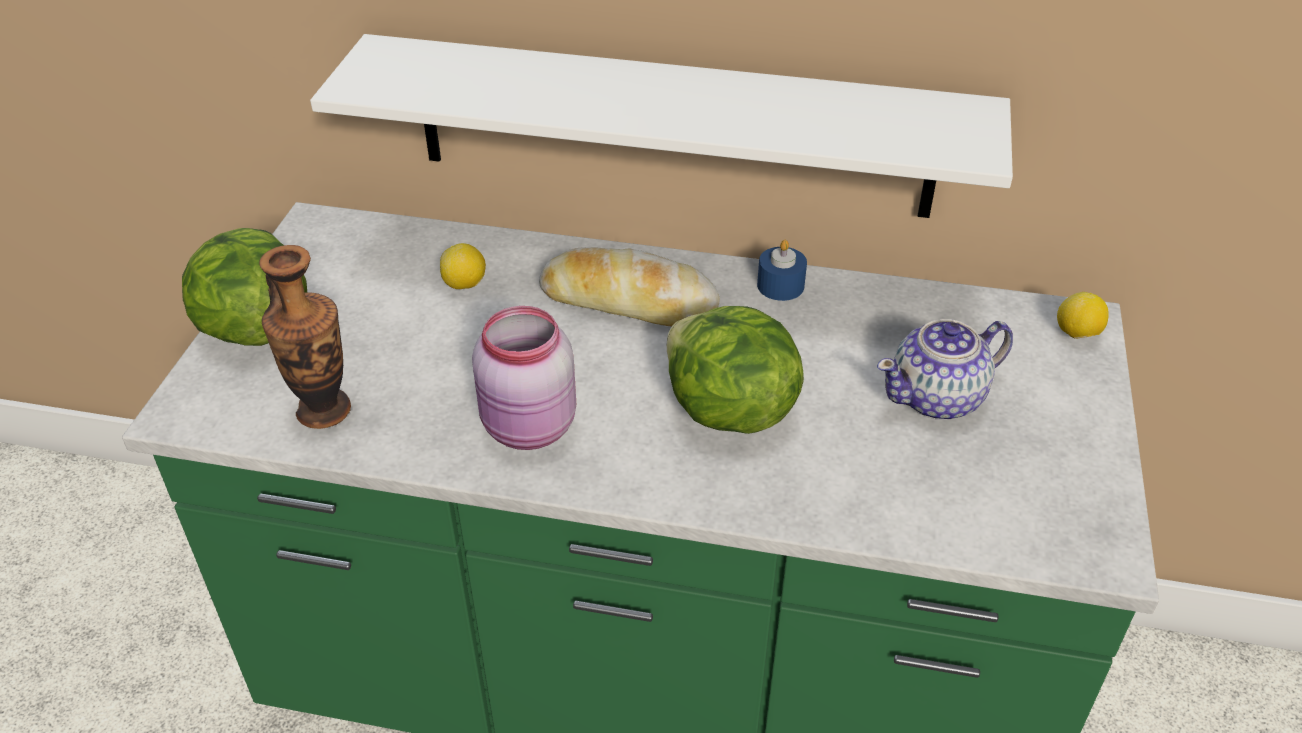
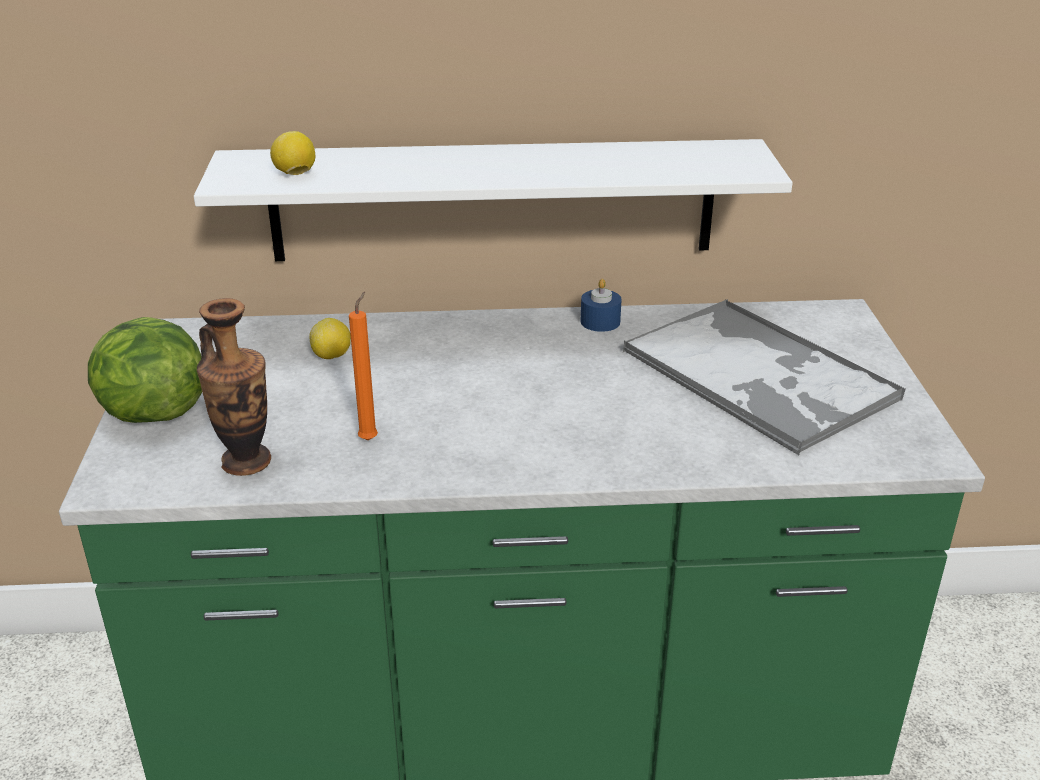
camera: 15 degrees left, 10 degrees down
(462, 404) = (370, 438): none -> orange candle
(529, 428) = (437, 446): pink jar -> none
(628, 301) = (480, 349): bread -> none
(727, 411) = (598, 410): lettuce -> none
(938, 398) = (760, 376): teapot -> tray
(1077, 334) = (843, 322): lemon -> lemon (295, 174)

